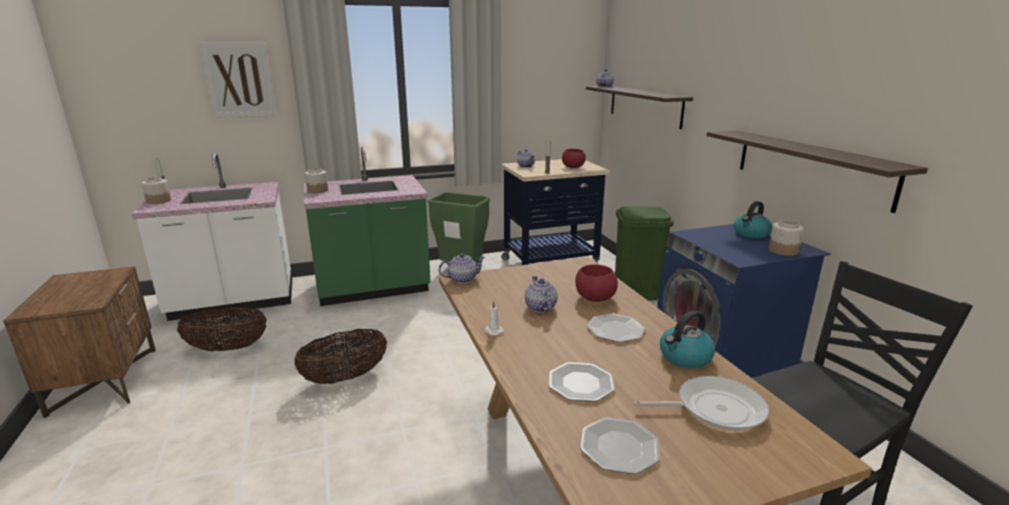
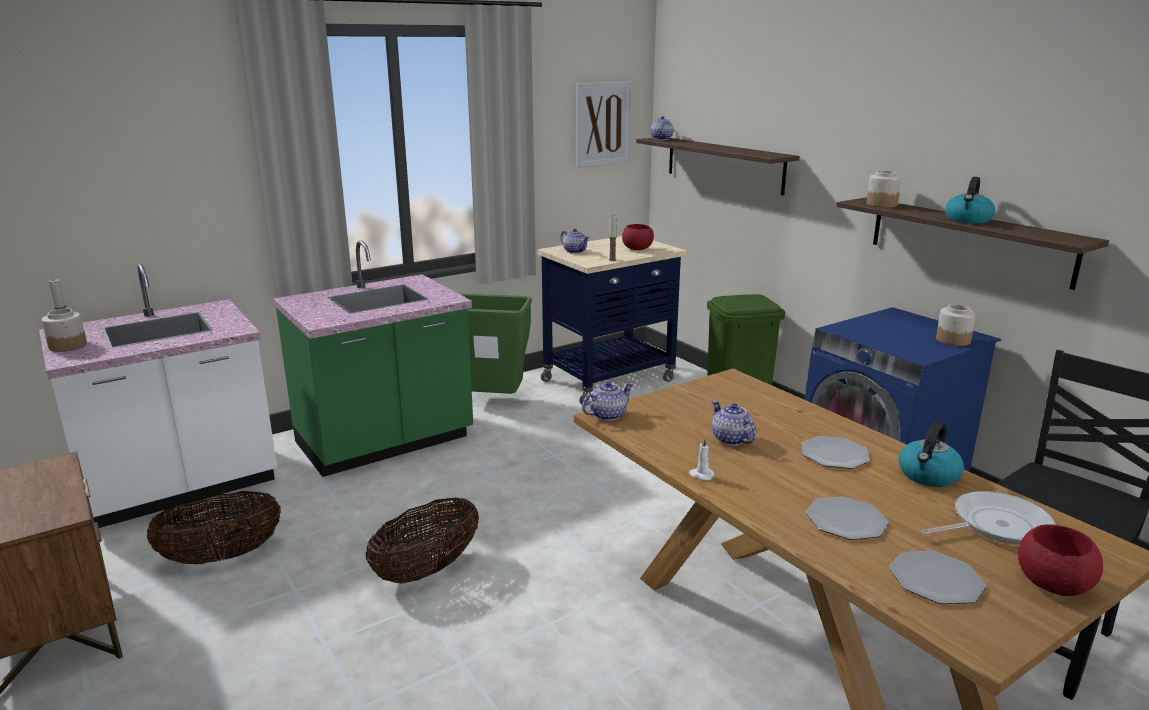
camera: 15 degrees left, 0 degrees up
(239, 80) = (168, 151): picture -> picture (603, 124)
(317, 190) = (307, 309): jar -> jar (881, 204)
(594, 297) = (781, 419): red bowl -> red bowl (1051, 584)
(751, 234) = (905, 323): kettle -> kettle (968, 220)

